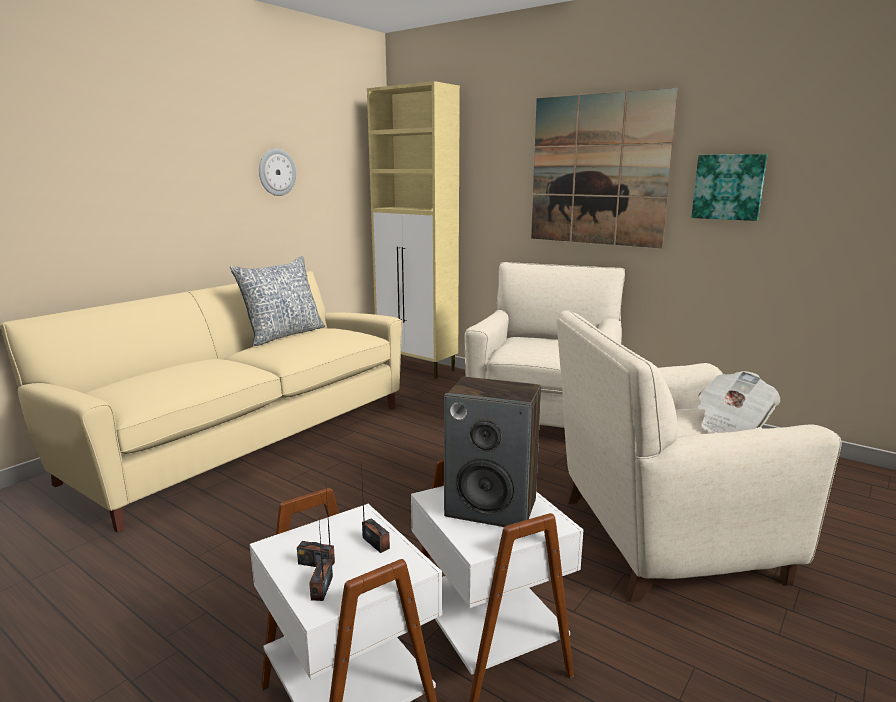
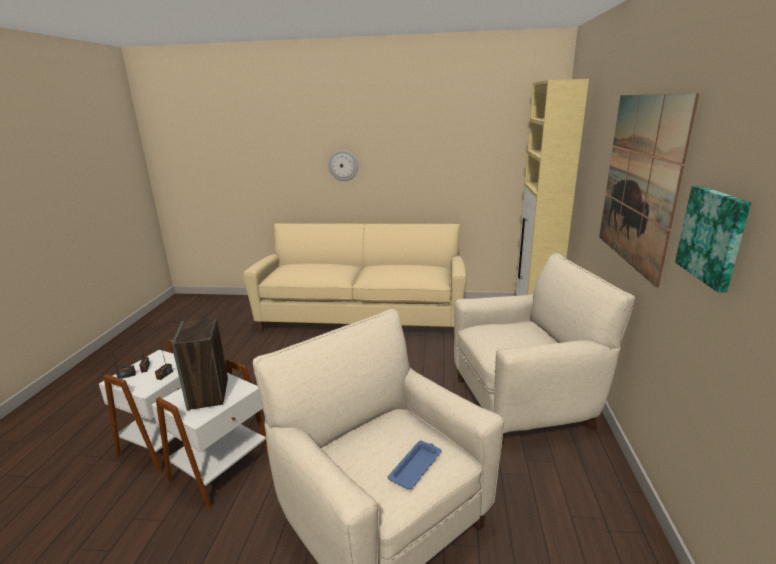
camera: 60 degrees right, 5 degrees up
(276, 172) = (441, 152): wall clock -> wall clock (343, 165)
(283, 335) = (401, 263): pillow -> none
(731, 422) = (416, 467): newspaper -> blue tray

